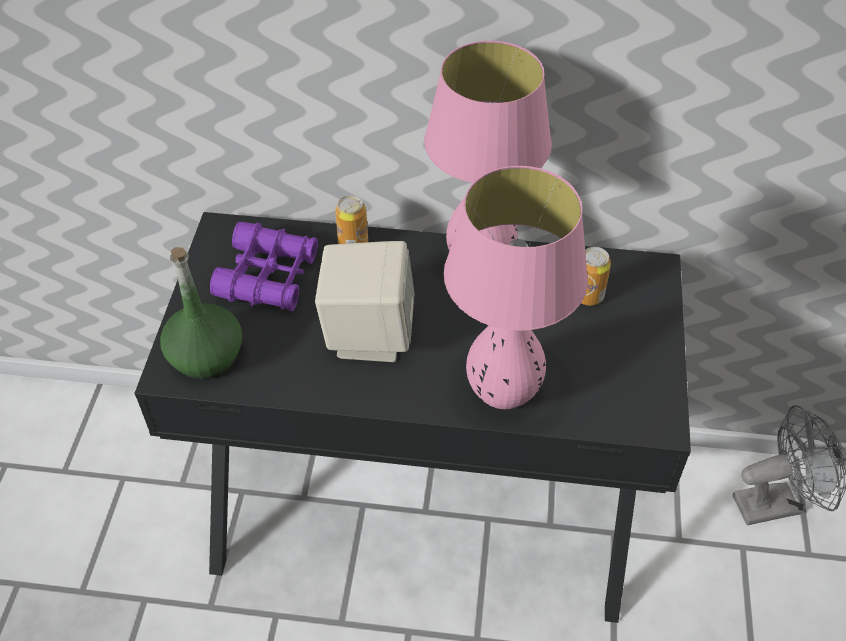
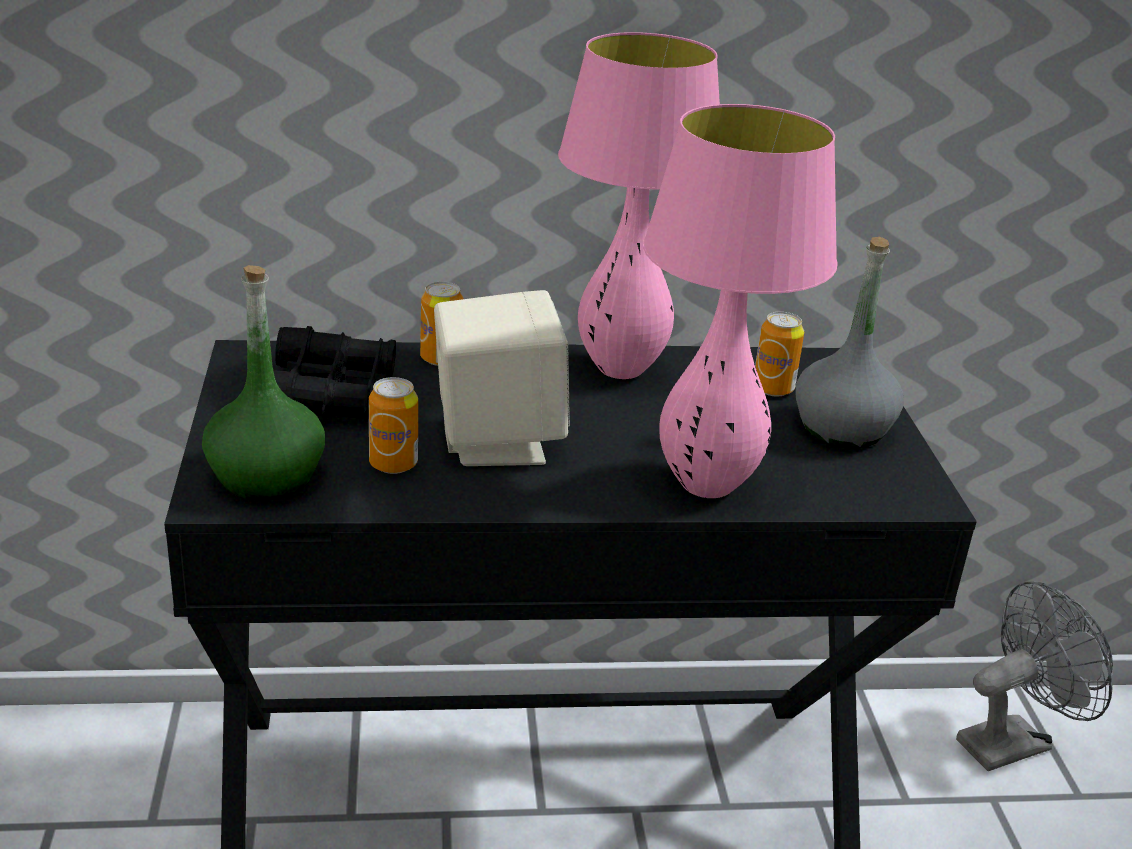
camera: 15 degrees left, 20 degrees down
(268, 276) = (331, 394): purple binoculars -> black binoculars
(292, 351) = (393, 464): none -> can
(625, 345) = (843, 429): none -> grey bottle

